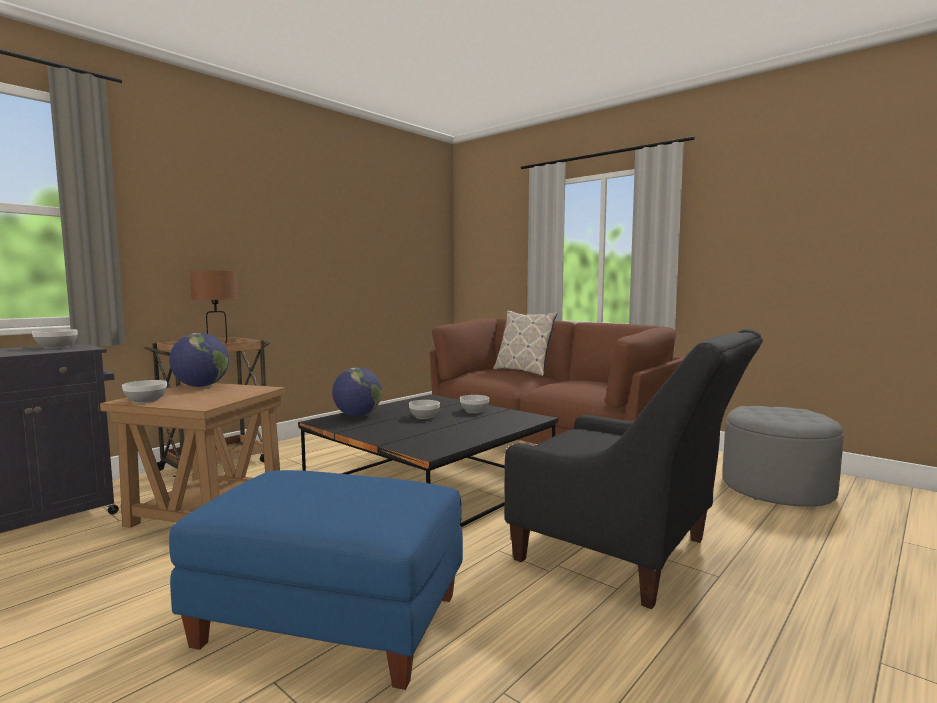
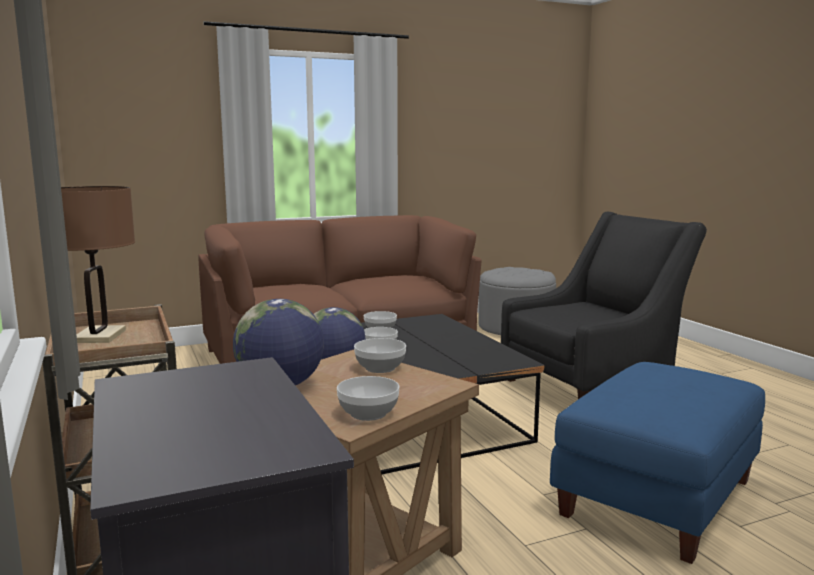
camera: 65 degrees left, 5 degrees up
(56, 347) = (179, 388): bowl -> bowl (380, 368)
(523, 371) = (285, 284): pillow -> none

